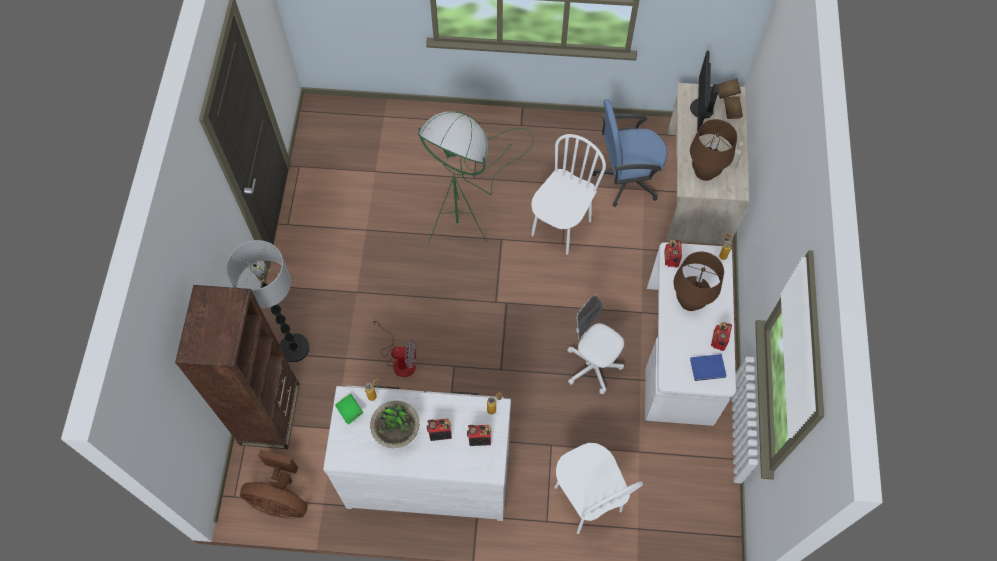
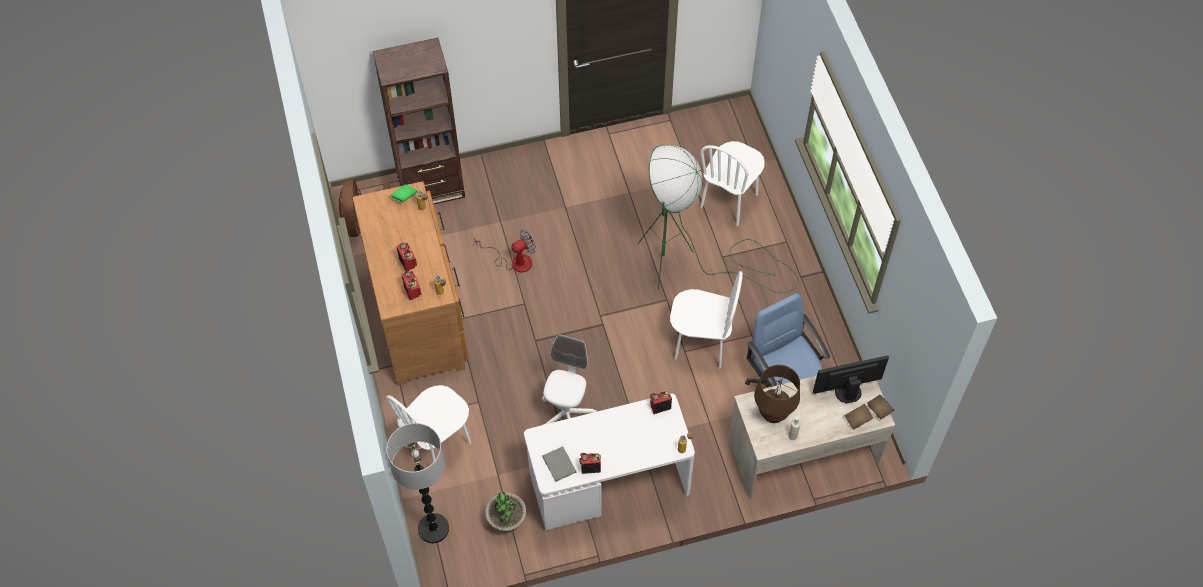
camera: 70 degrees right, 5 degrees down
(294, 348) = (495, 182): floor lamp -> floor lamp (433, 528)
(397, 434) = (397, 234): potted plant -> potted plant (507, 522)
(399, 360) = (514, 261): fan -> fan turned 105 degrees counterclockwise
(415, 151) = (729, 201): none -> white chair
(428, 473) = (419, 317): white dresser -> brown dresser
(690, 300) = (622, 433): brown table lamp -> none
(708, 368) = (559, 465): blue book -> grey book

